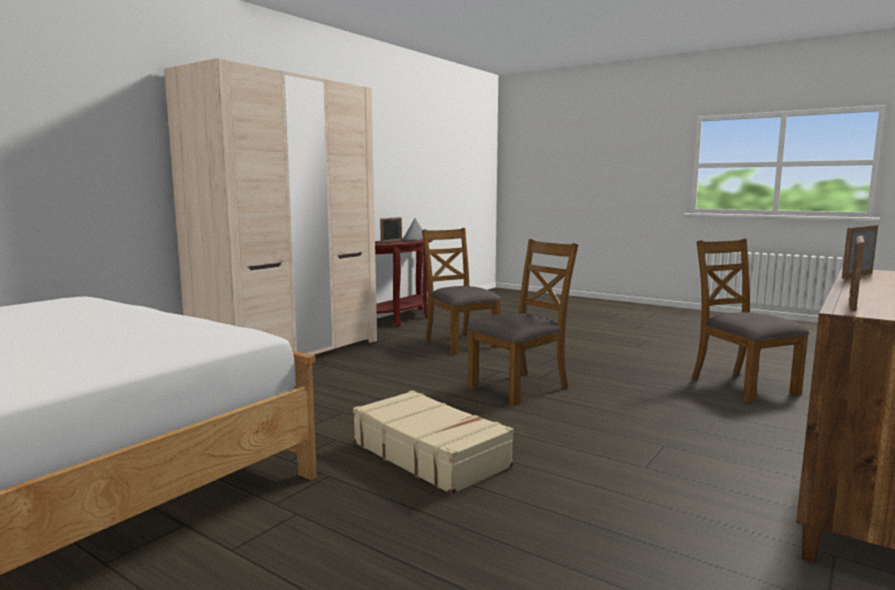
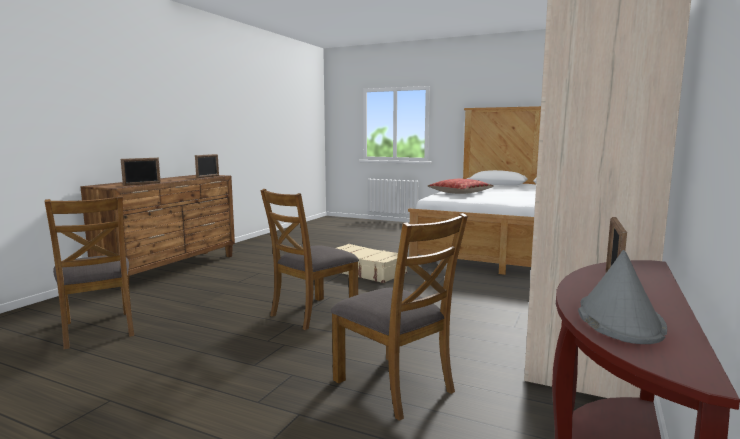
camera: 170 degrees right, 0 degrees up
(130, 345) = (460, 193): none -> pillow

